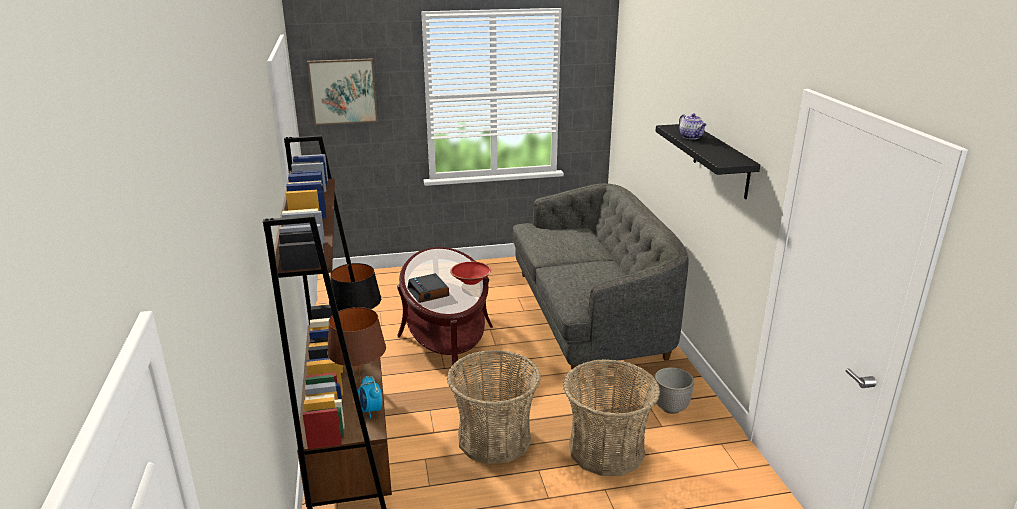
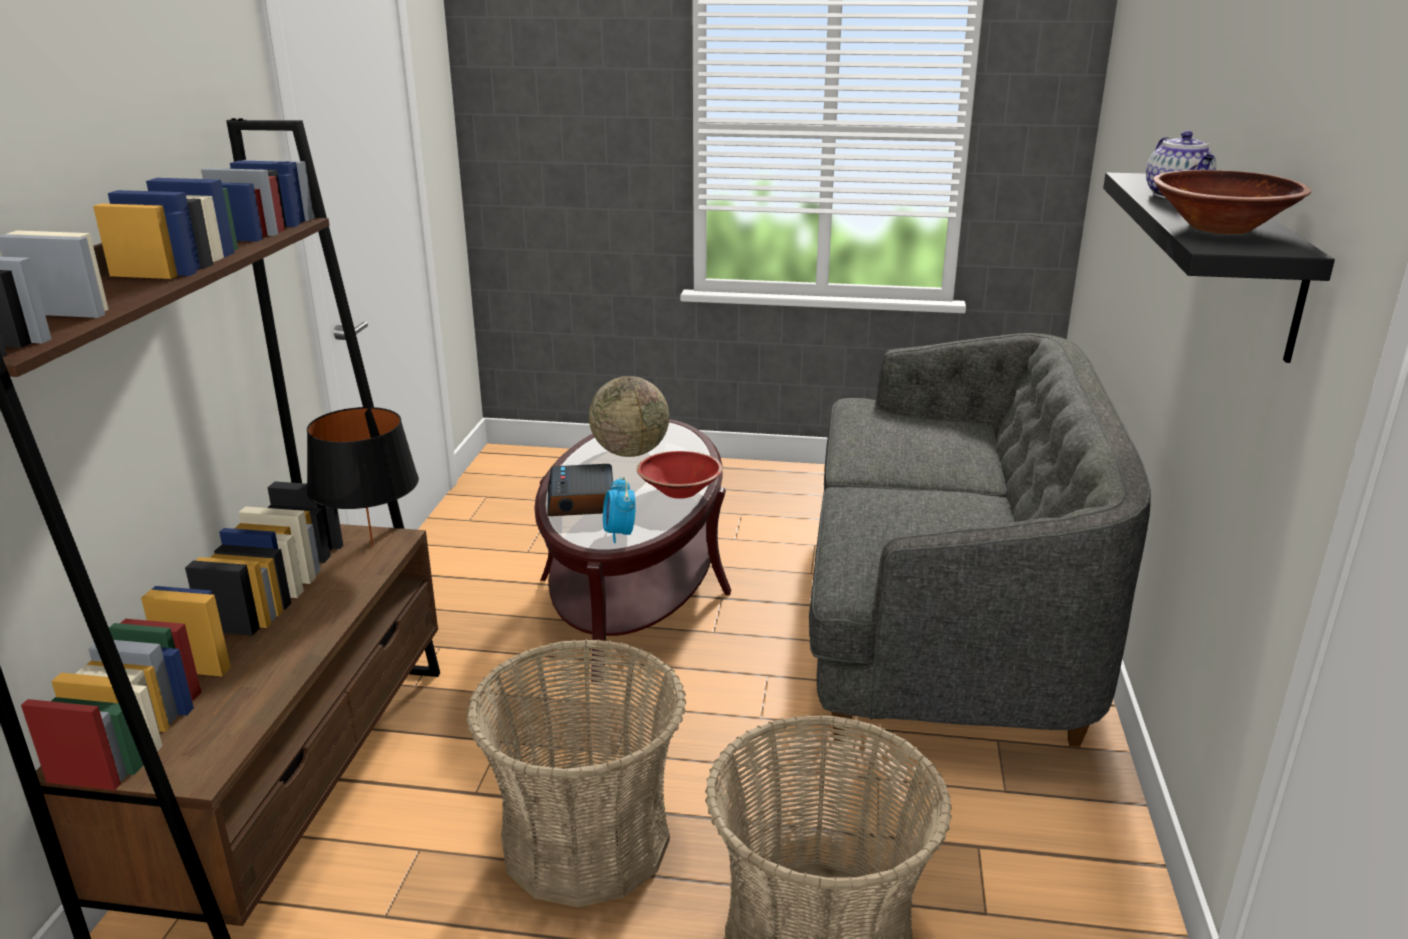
camera: 20 degrees right, 0 degrees up
(343, 91) = (539, 102): picture -> none
(360, 381) = (280, 653): brown table lamp -> none
(371, 410) = (240, 725): alarm clock -> alarm clock (619, 534)
(433, 266) = (630, 452): none -> globe
(671, 407) = (1032, 869): planter -> none
(717, 153) = (1220, 228): none -> brown bowl

